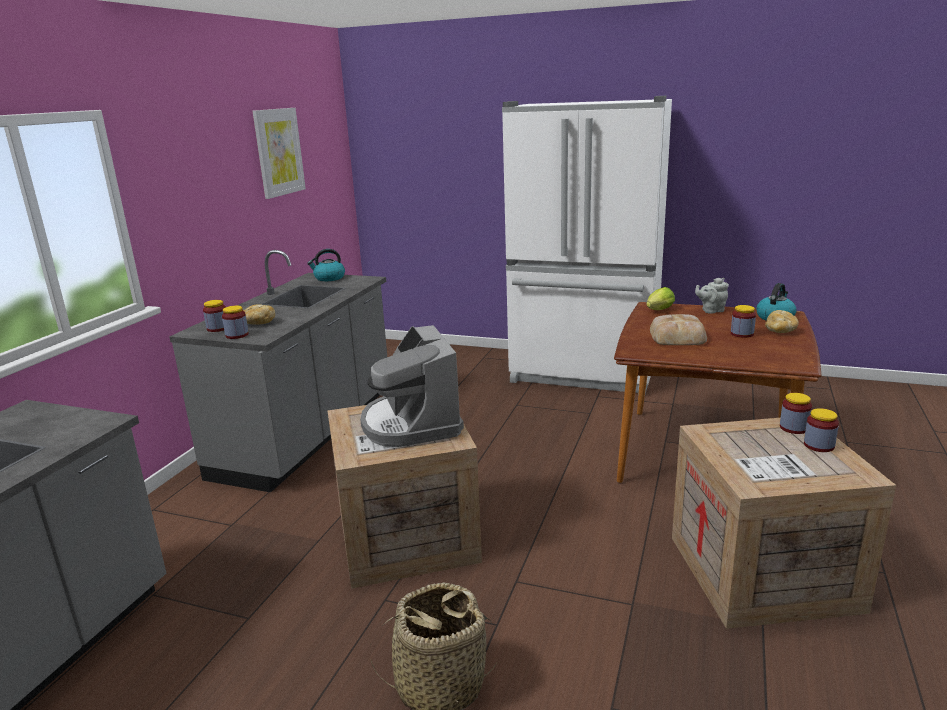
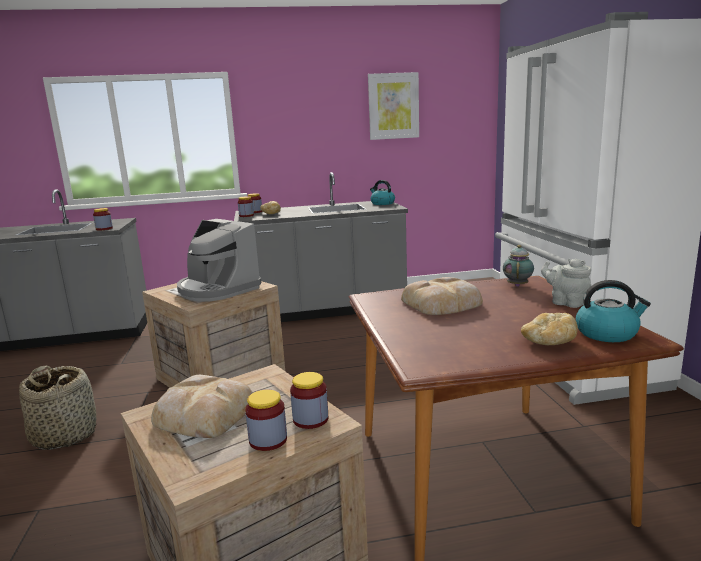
camera: 60 degrees right, 5 degrees down
(411, 423) = (217, 289): coffee machine -> coffee machine turned 90 degrees counterclockwise
(658, 311) = (517, 285): lettuce -> teapot
(742, 334) = (499, 326): jar -> jar (104, 229)
(762, 463) = (204, 413): none -> bread

